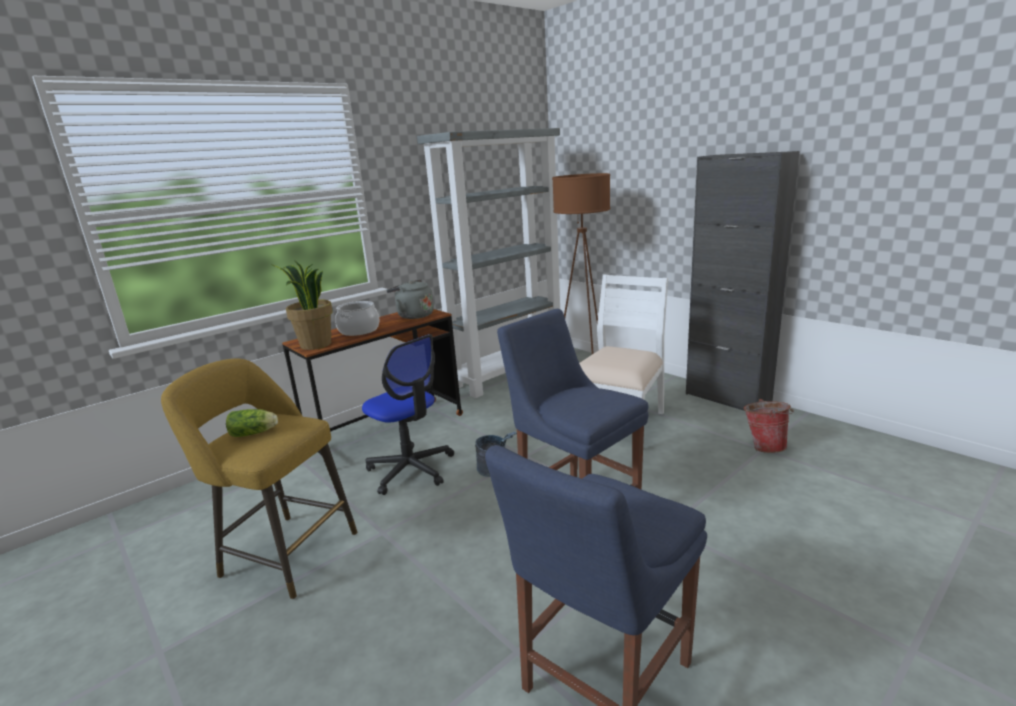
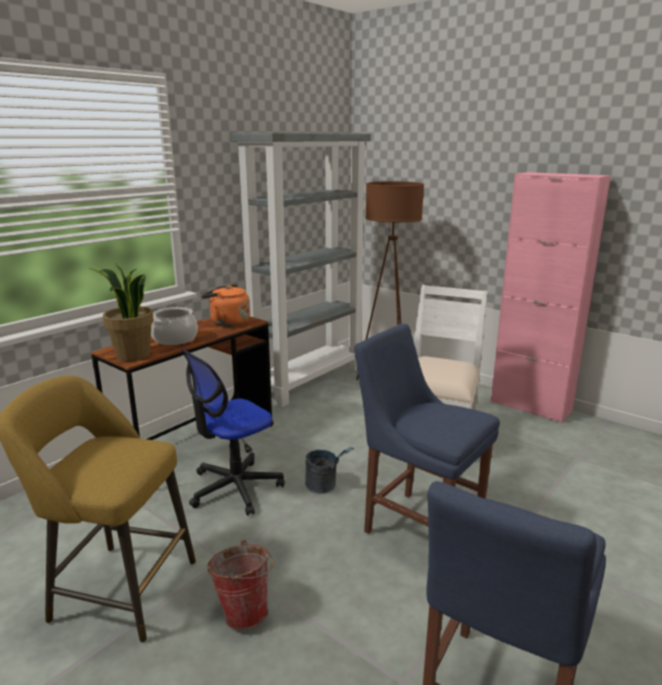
camera: 10 degrees left, 0 degrees up
(255, 433) = (99, 460): lettuce -> none
(411, 469) = (235, 488): office chair -> office chair turned 105 degrees clockwise
(413, 315) = (228, 322): grey kettle -> orange kettle
(727, 398) = (530, 406): black cabinet -> pink cabinet
(764, 446) = (578, 455): bucket -> bucket (244, 610)

